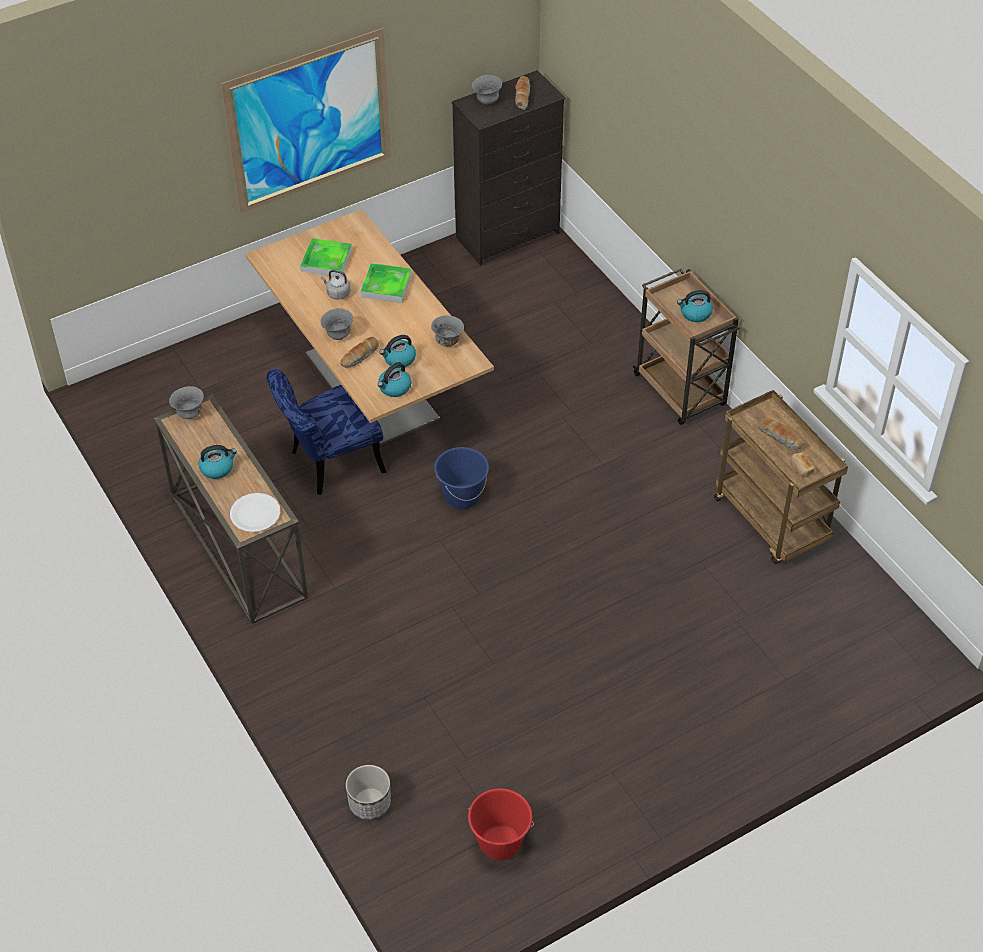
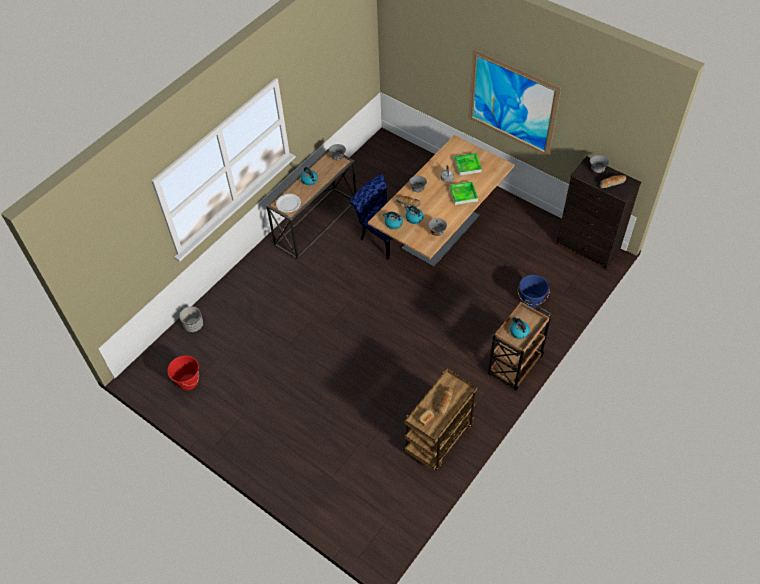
camera: 70 degrees right, 5 degrees up
(462, 497) = (387, 295): blue bucket -> blue bucket (531, 301)

